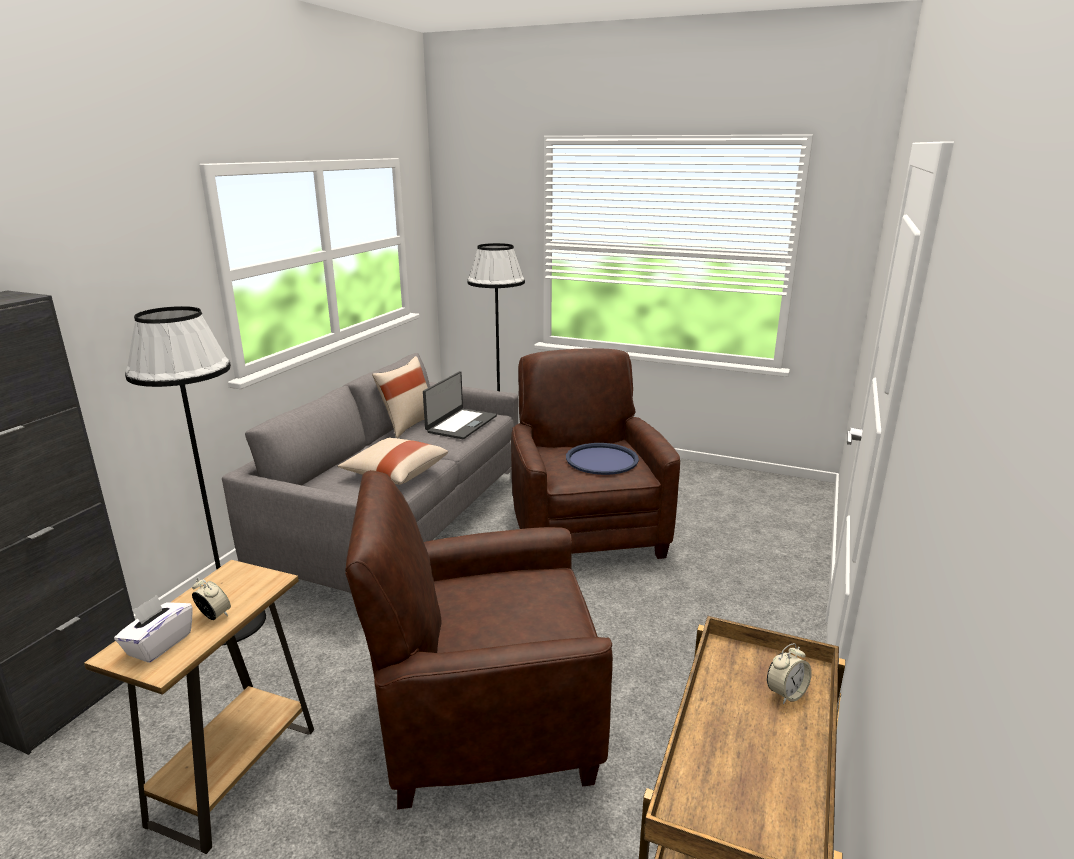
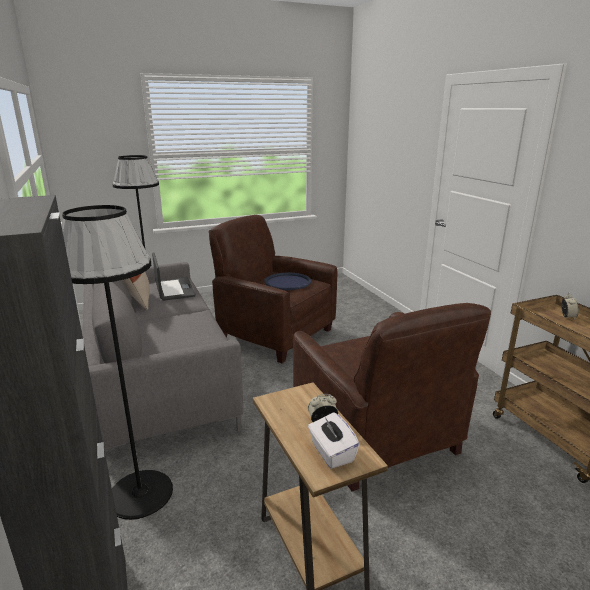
camera: 45 degrees left, 0 degrees up
(395, 474) = (194, 328): beige pillow -> none
(485, 718) = (376, 435): brown armchair -> brown armchair turned 60 degrees counterclockwise

